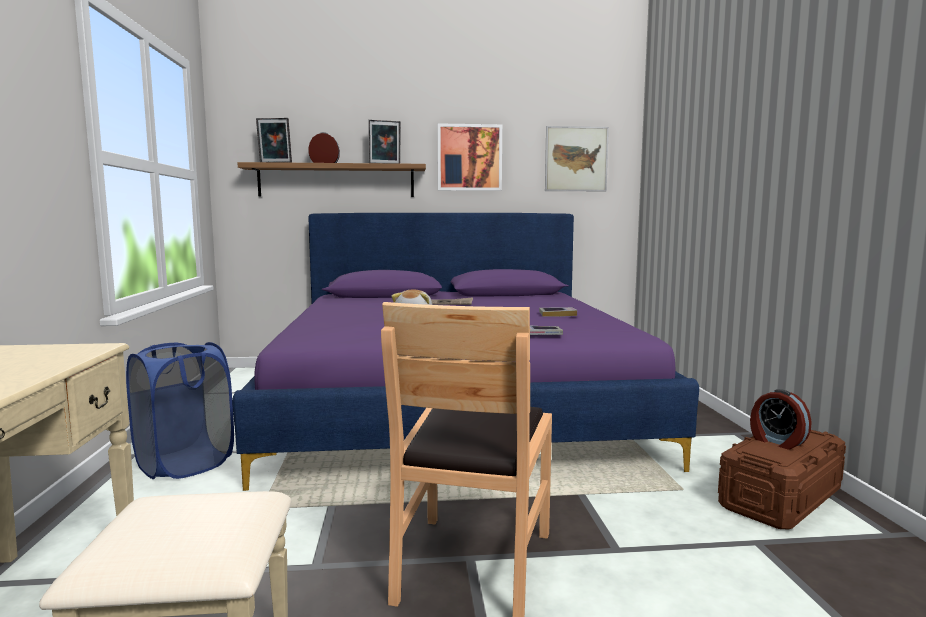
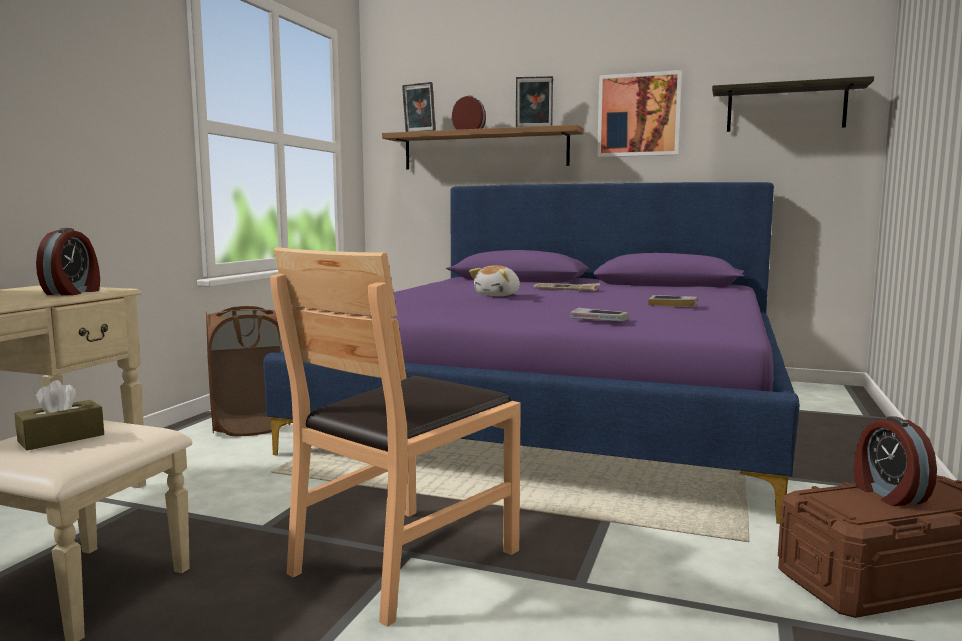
camera: 25 degrees right, 0 degrees up
(63, 355) = (73, 292): none -> alarm clock
(181, 526) = (61, 438): none -> brown tissue box
(185, 464) = (250, 426): blue laundry basket -> brown laundry basket
(576, 159) = (785, 109): picture -> shelf

